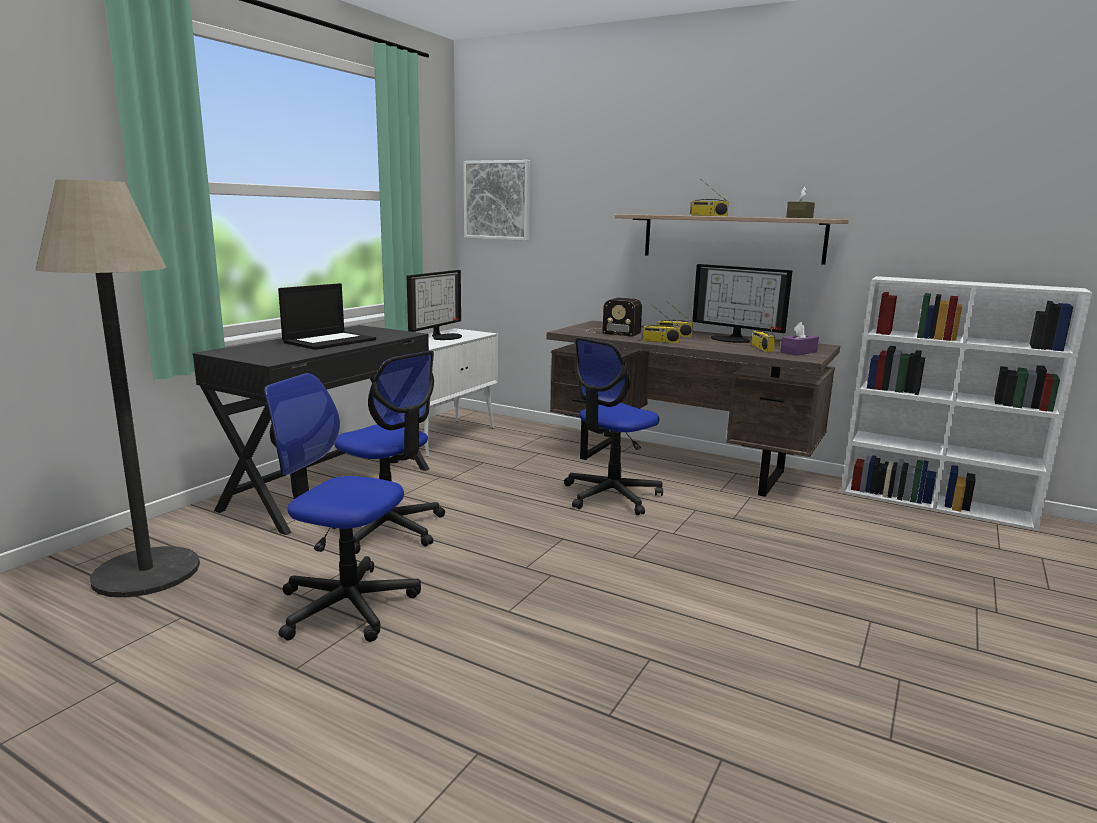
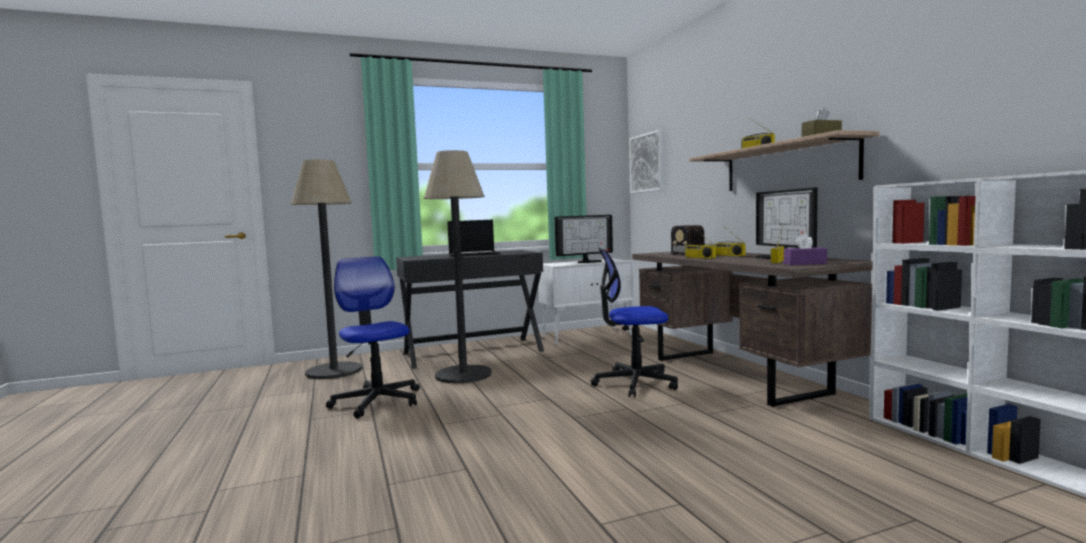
camera: 40 degrees right, 10 degrees down
(389, 529) = (463, 375): office chair -> floor lamp

